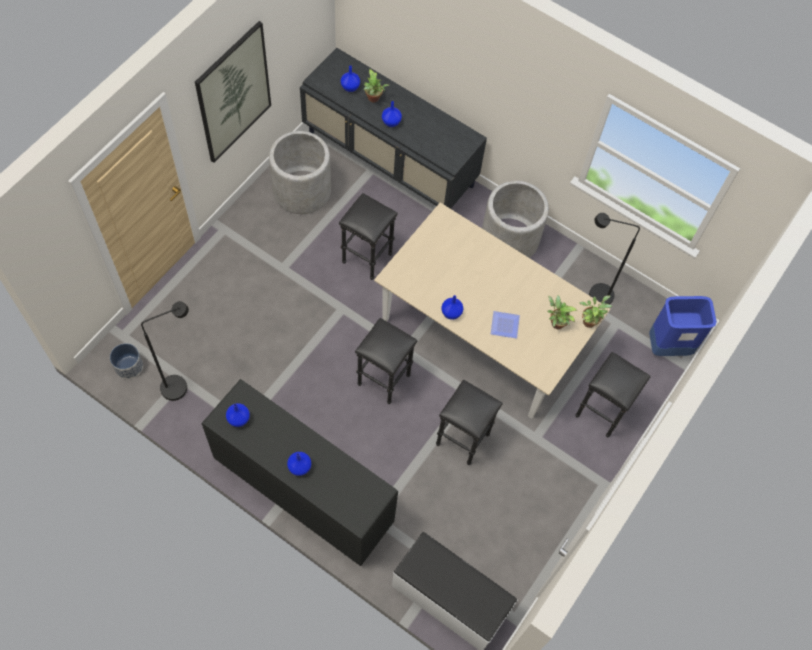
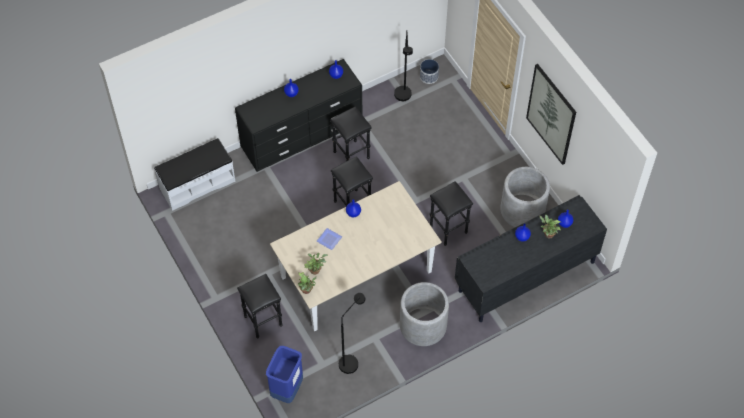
camera: 120 degrees right, 5 degrees down
(461, 439) = (289, 231): black stool -> black stool (351, 154)

